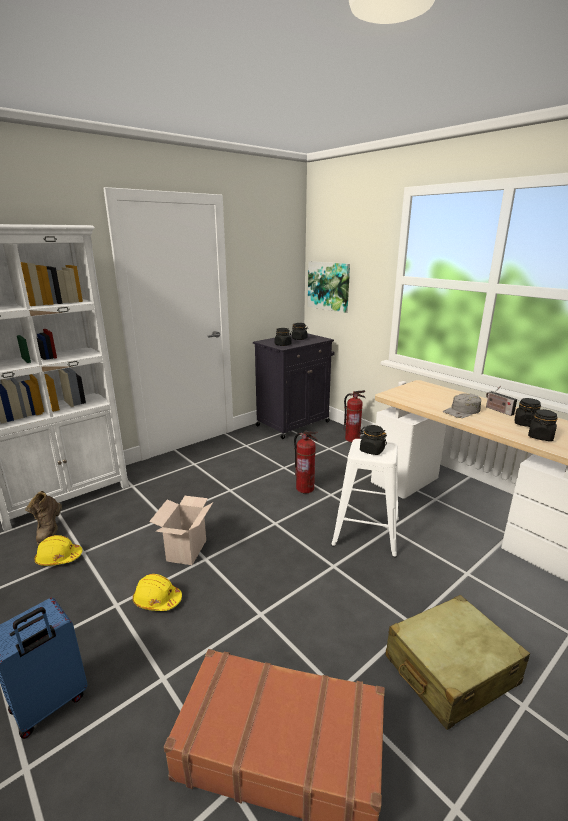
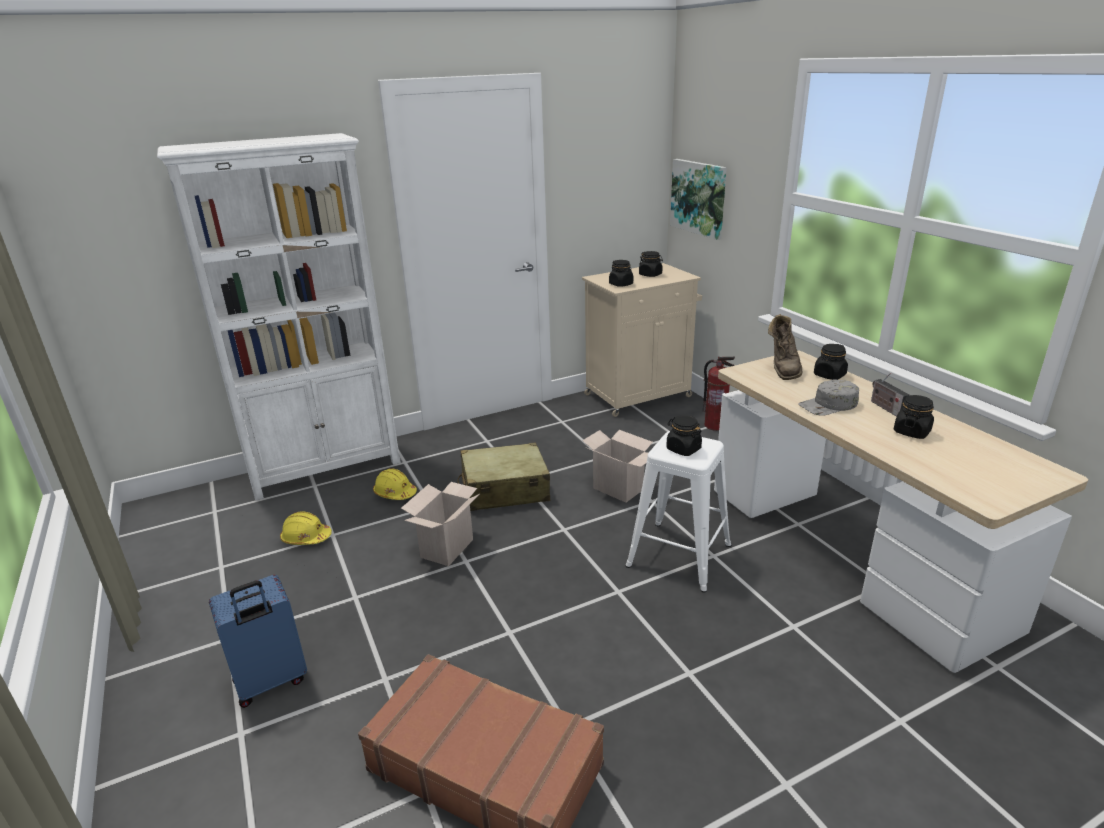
camera: 15 degrees right, 5 degrees up
(49, 532) = (302, 507): brown boot -> brown boot (783, 369)
(157, 600) = (399, 599): yellow hard hat -> yellow hard hat (395, 493)
(294, 423) = (639, 395): black cabinet -> beige cabinet
(305, 488) = (620, 489): fire extinguisher -> cardboard box
(450, 670) = (712, 731): beige suitcase -> beige suitcase (504, 490)
(540, 437) = (918, 454): black jar -> black jar (829, 375)

